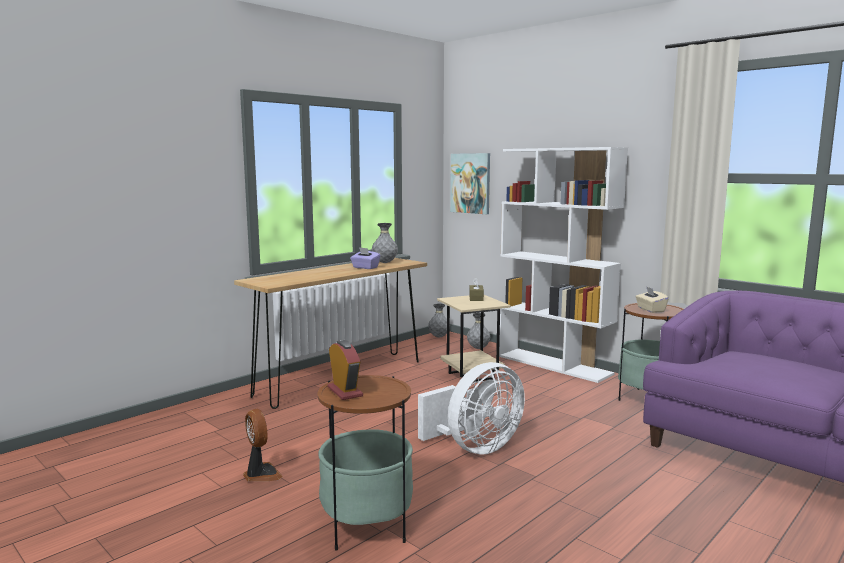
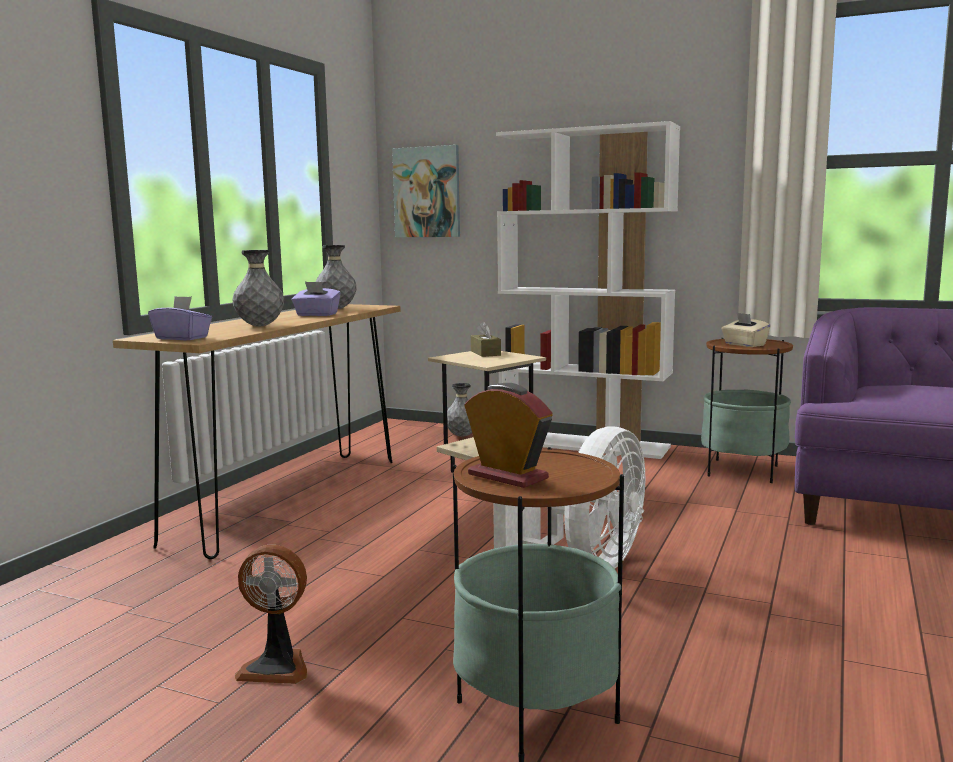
camera: 20 degrees left, 0 degrees up
(261, 474) = (277, 667): fan -> fan turned 150 degrees clockwise
(267, 282) = (182, 338): none -> purple tissue box
(439, 337) = (391, 428): grey vase -> grey vase (260, 326)

